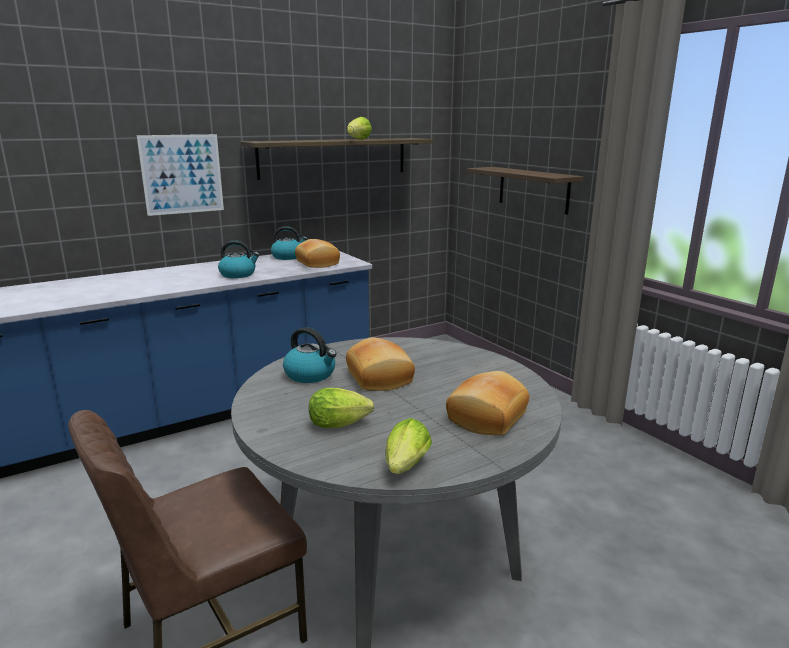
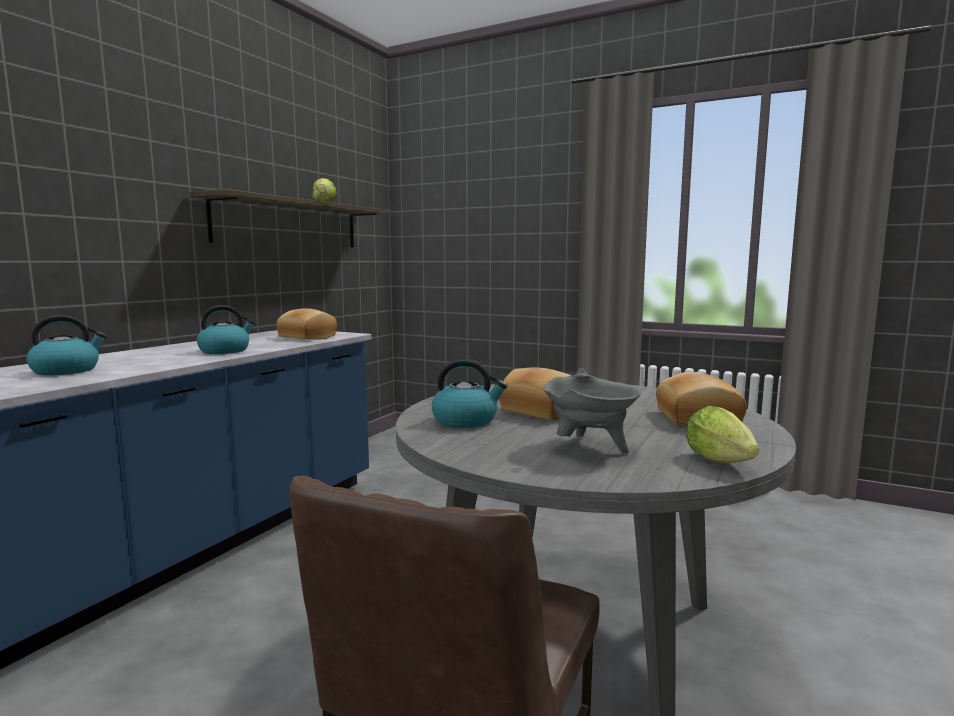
camera: 30 degrees left, 10 degrees down
(182, 174) = (115, 226): picture -> none
(288, 257) = (258, 336): kettle -> kettle (67, 371)
(342, 424) = (590, 448): lettuce -> grey cooking pot
(533, 189) = (501, 256): shelf -> none

